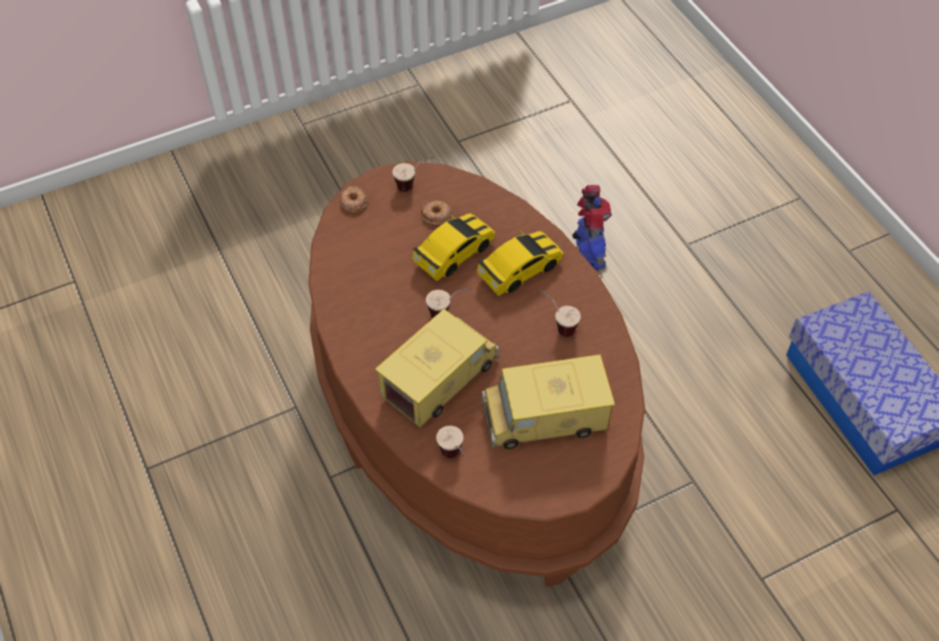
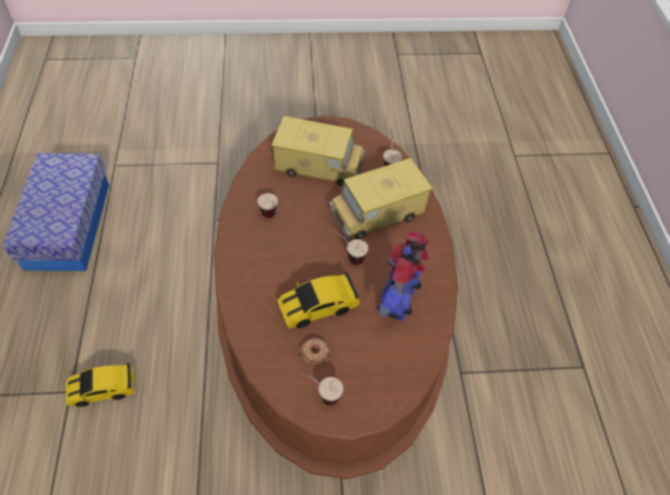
camera: 160 degrees left, 0 degrees up
(353, 201) = (387, 400): donut -> none
(520, 270) = (273, 271): toy car -> toy car (103, 389)
(588, 254) = (157, 418): toy robot -> toy robot (398, 299)

